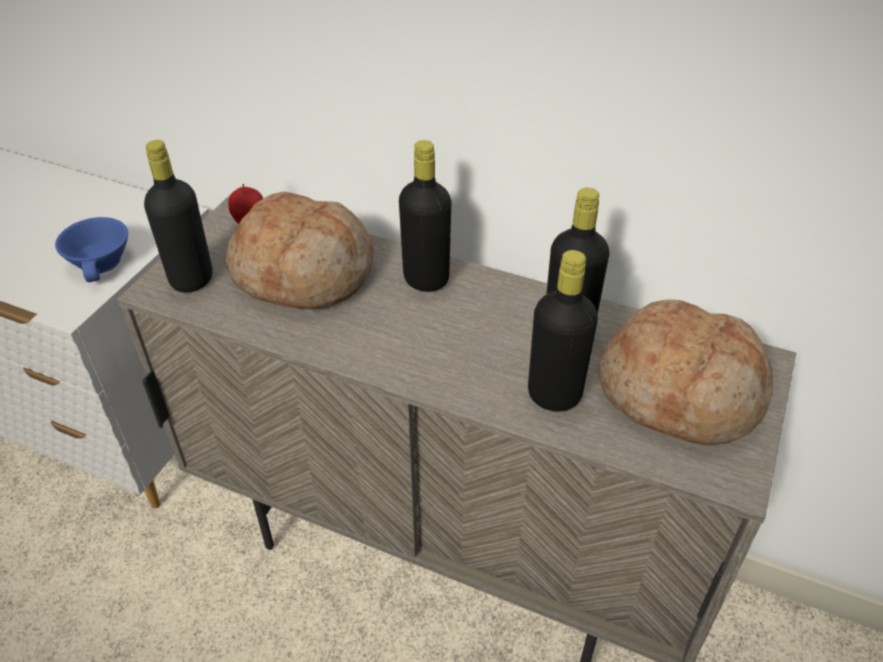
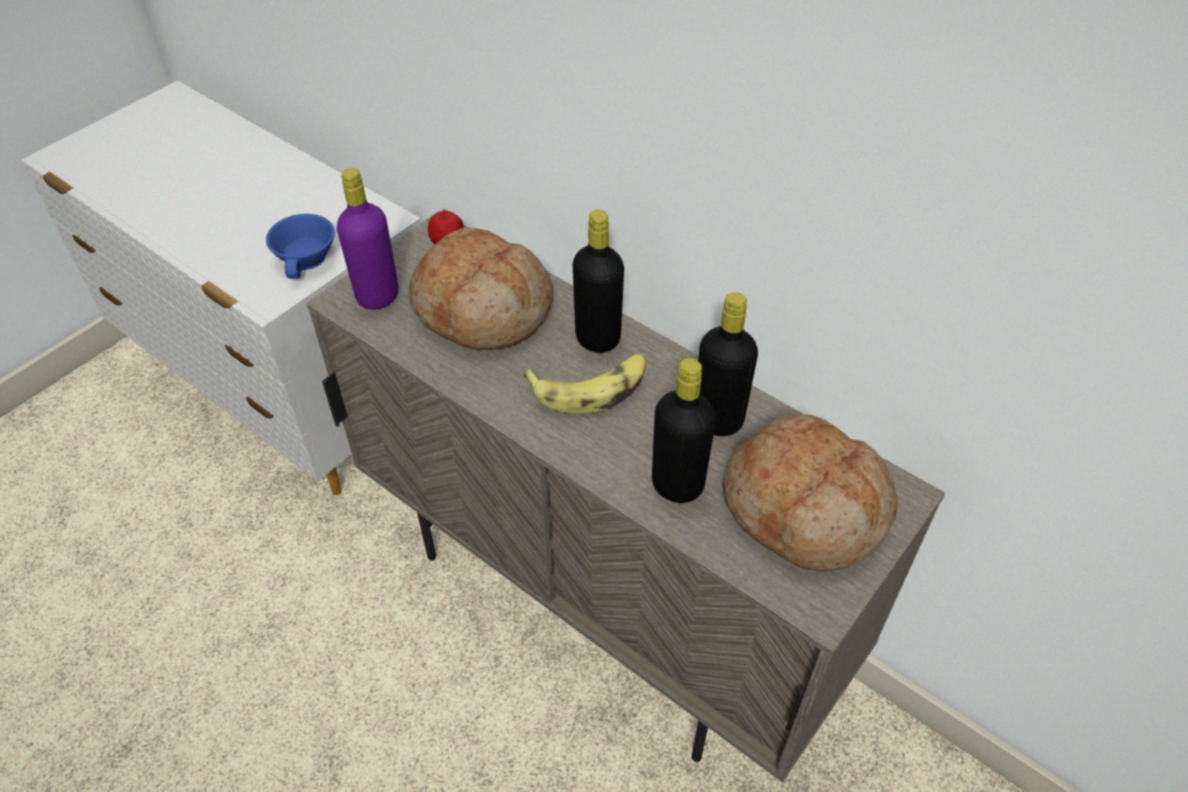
camera: 15 degrees right, 5 degrees up
(191, 279) = (377, 296): black bottle -> purple bottle
(436, 324) = (591, 388): none -> banana

